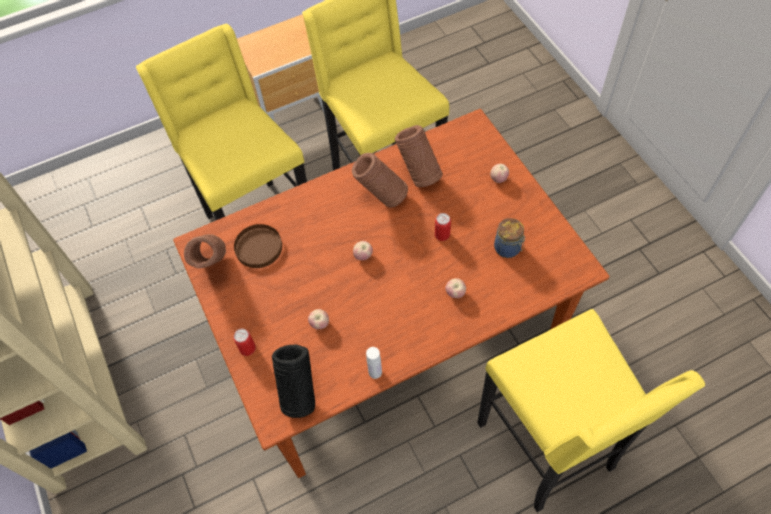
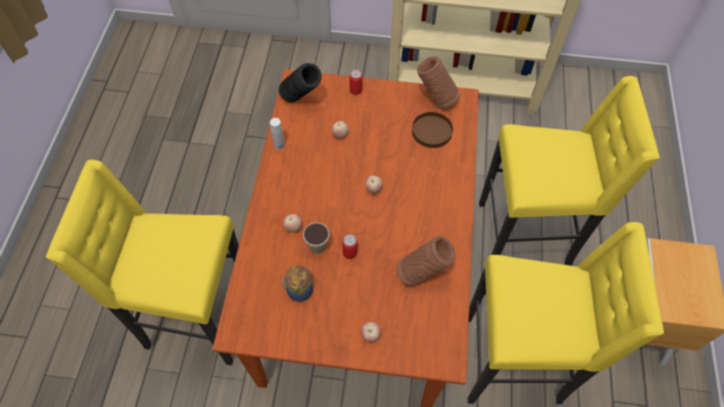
camera: 120 degrees right, 0 degrees up
(381, 198) = (418, 232): brown vase -> none
(457, 262) = (317, 247): none -> cup

